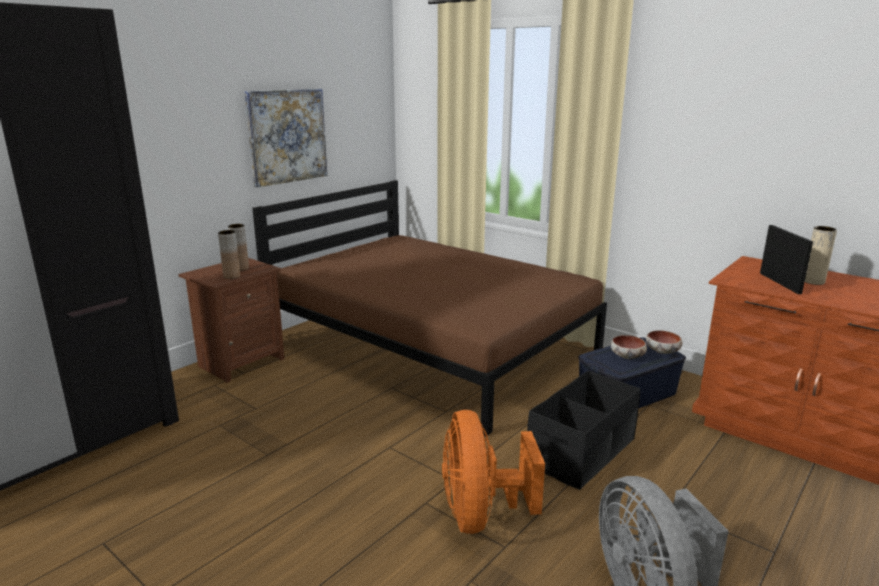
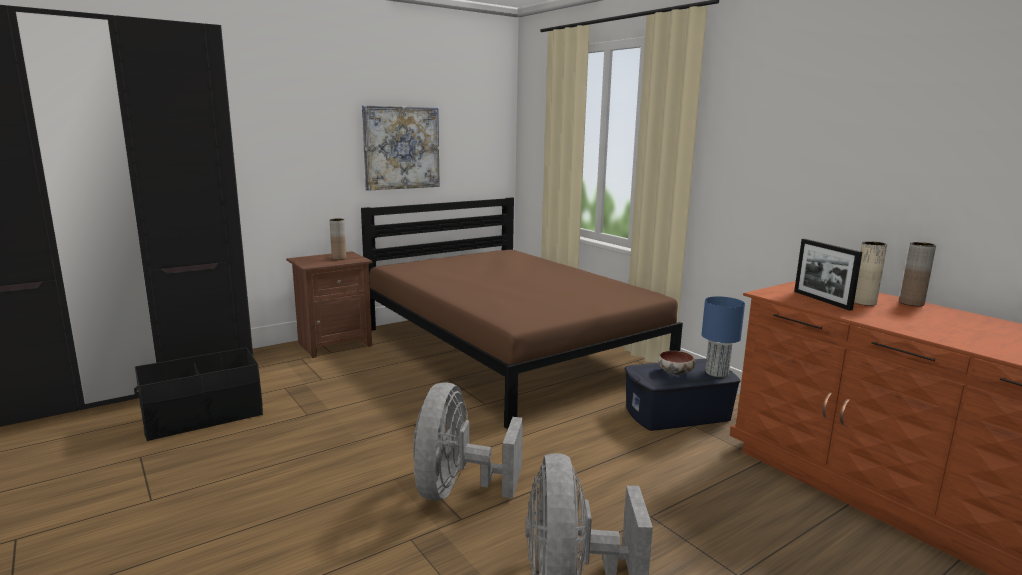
camera: 15 degrees right, 5 degrees down
(231, 276) = (326, 263): brown vase -> brown vase (911, 303)
(481, 514) = (457, 490): orange fan -> grey fan
(582, 452) = (593, 455): black storage box -> black storage box (203, 417)
(663, 352) = (717, 373): bowl -> blue table lamp
(779, 283) = (822, 300): picture frame -> picture frame turned 150 degrees clockwise

